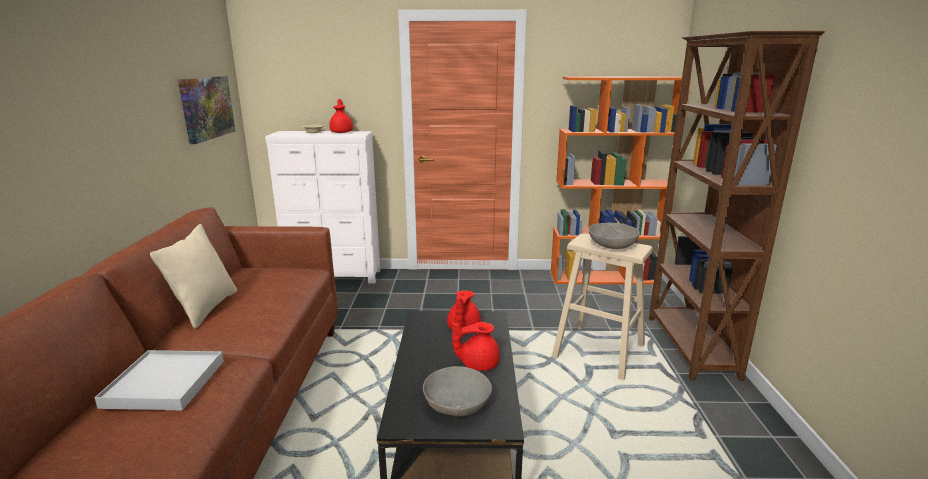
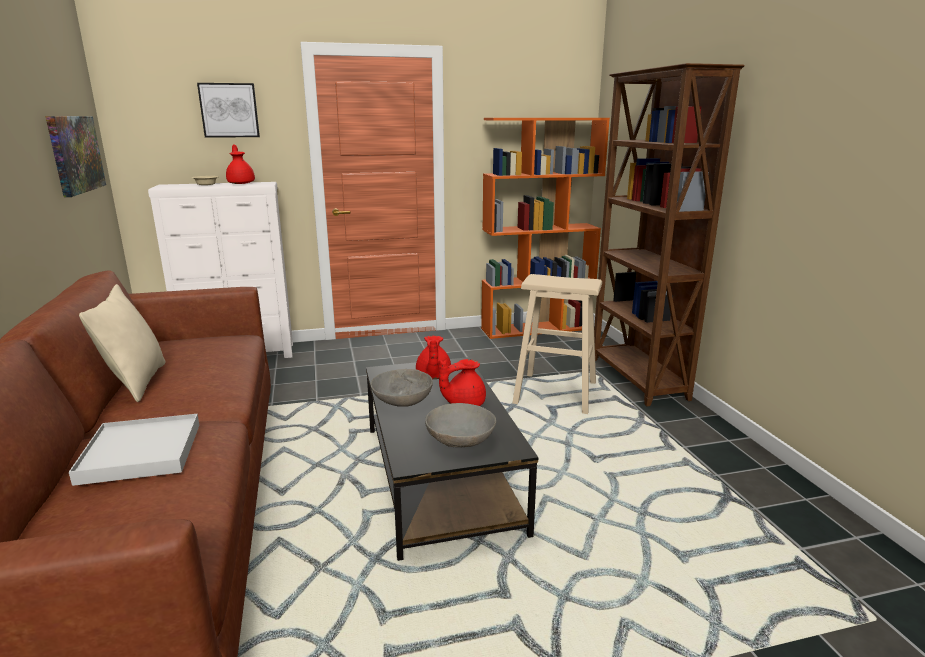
camera: 15 degrees left, 0 degrees up
(337, 70) = (229, 110): none -> picture
(611, 245) = (564, 281): grey bowl -> grey bowl (402, 399)

